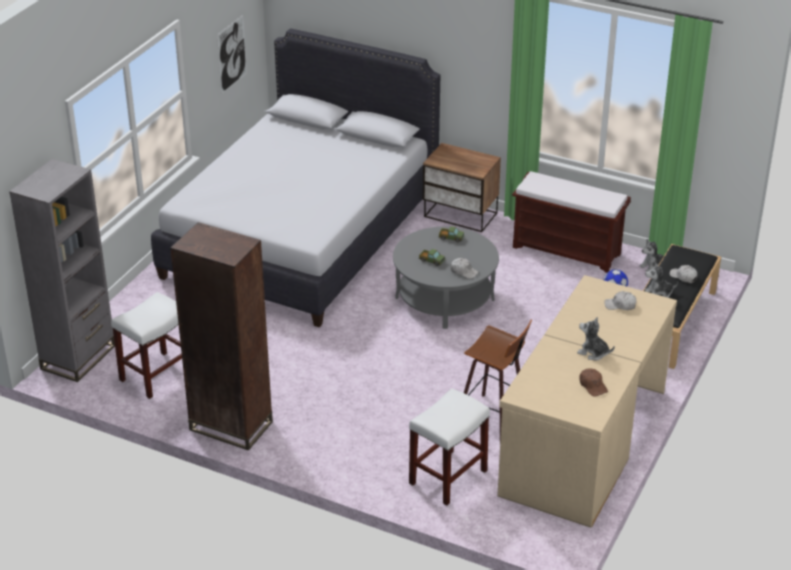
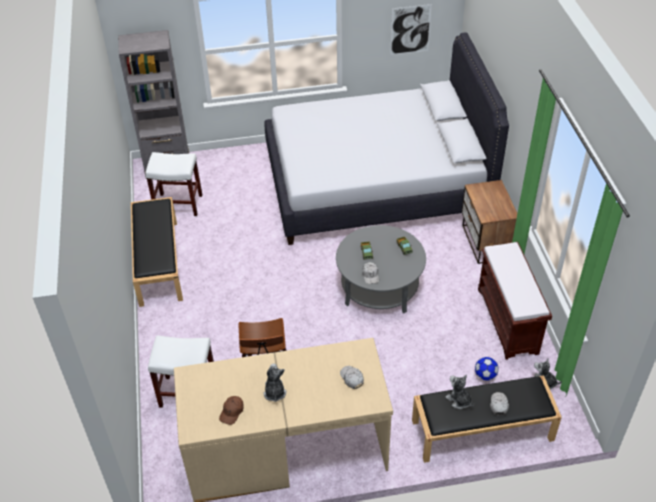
camera: 55 degrees right, 10 degrees up
(231, 425) = (158, 262): brown bookcase -> black bench

